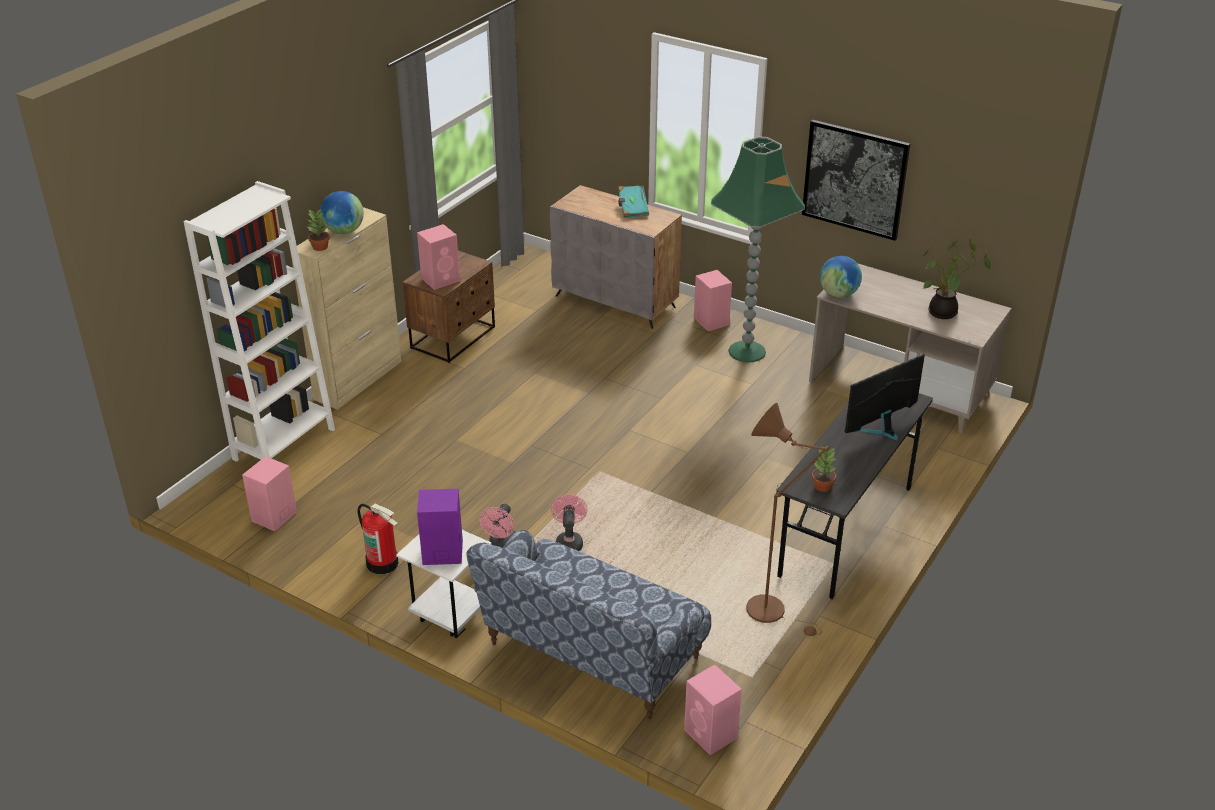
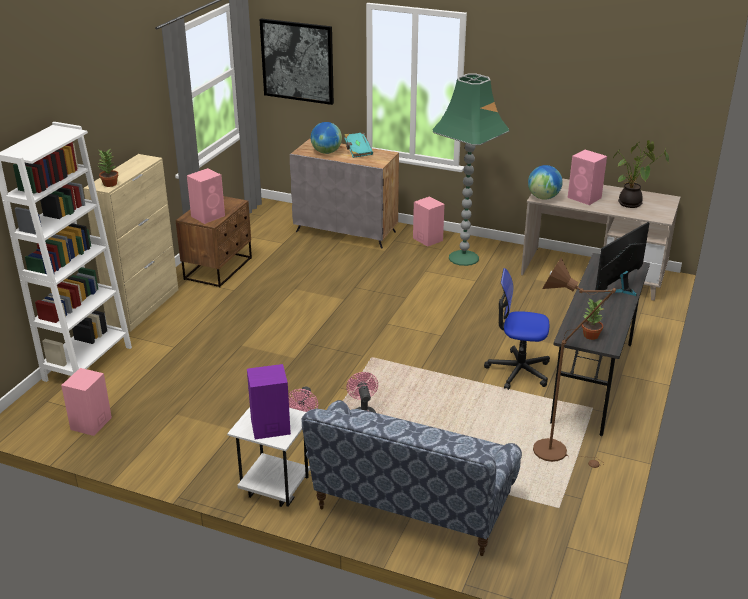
camera: 10 degrees left, 5 degrees down
(344, 231) = (128, 171): globe -> globe (326, 152)
(383, 563) = (201, 451): fire extinguisher -> none
(711, 735) = (541, 562): pink speaker -> pink speaker (585, 198)
(763, 507) = (518, 371): none -> office chair
(855, 179) = (544, 105): picture -> picture (297, 61)

